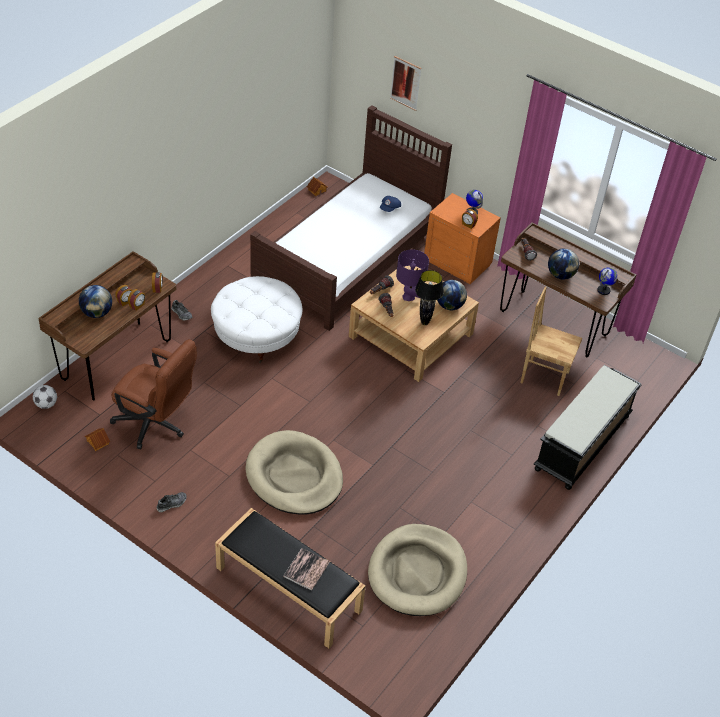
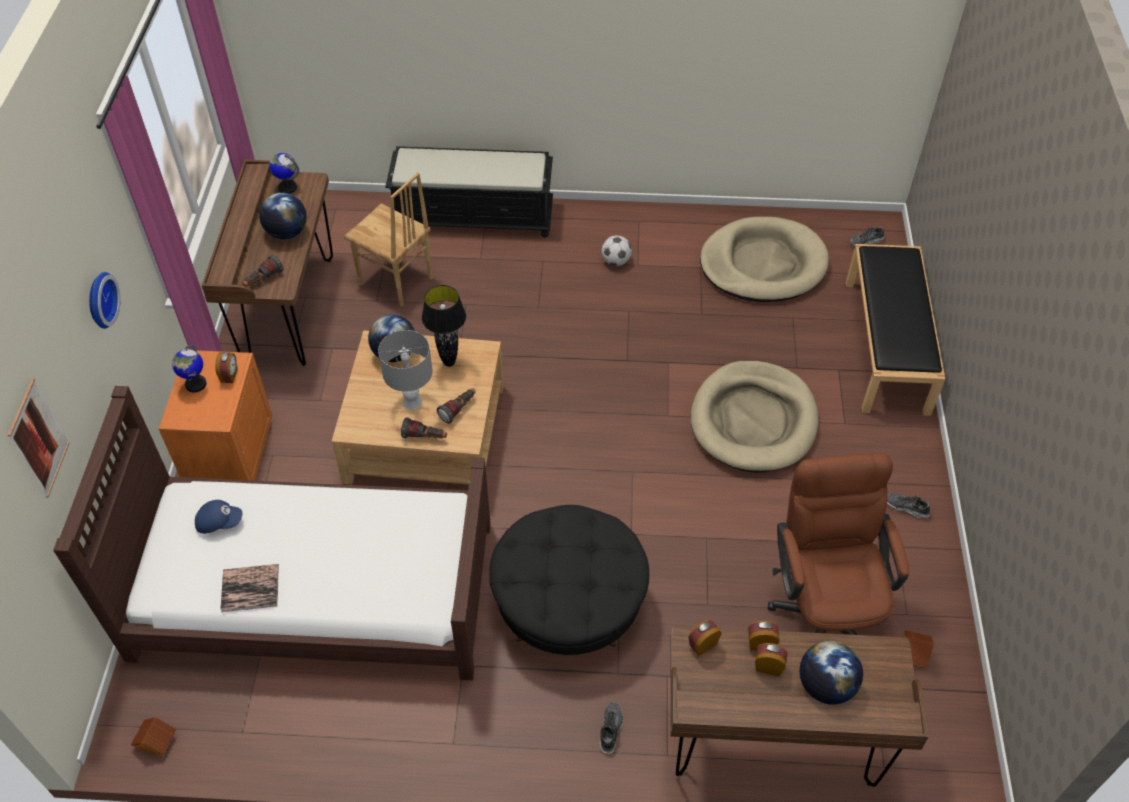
camera: 120 degrees left, 5 degrees up
(46, 404) = (927, 770): football -> football (616, 261)
(257, 334) = (568, 602): white ottoman -> black ottoman
(306, 569) = (895, 285): book -> book (250, 588)
(391, 656) = (866, 241): none -> shoe
(408, 297) = (412, 401): purple table lamp -> grey table lamp
(481, 121) = (99, 300): none -> wall clock
(544, 377) = (395, 282): brown chair -> brown chair turned 45 degrees counterclockwise

